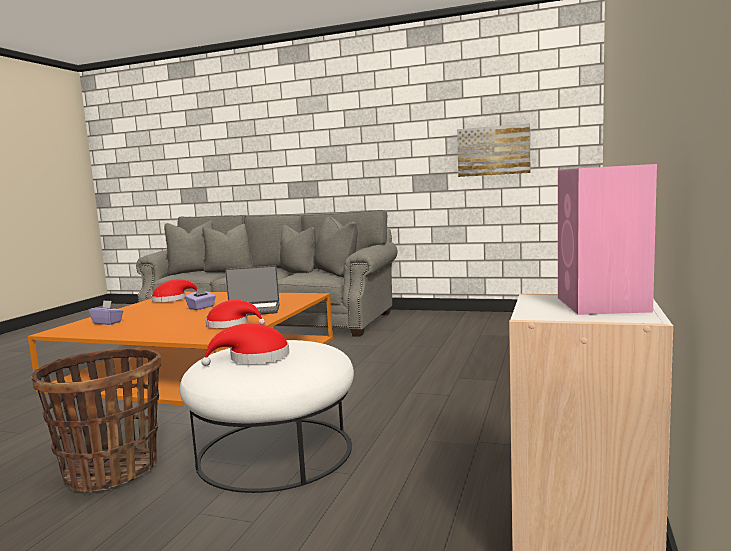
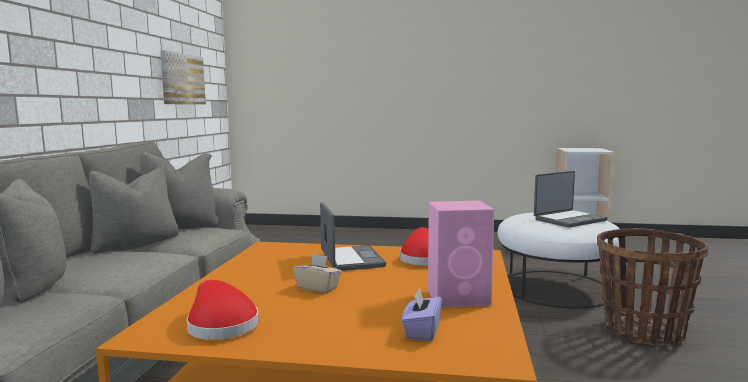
camera: 100 degrees left, 0 degrees up
(201, 307) = (318, 287): purple tissue box -> beige tissue box
(254, 358) = (569, 220): red hat -> laptop
(602, 305) = (580, 149): pink speaker -> pink speaker (460, 297)

